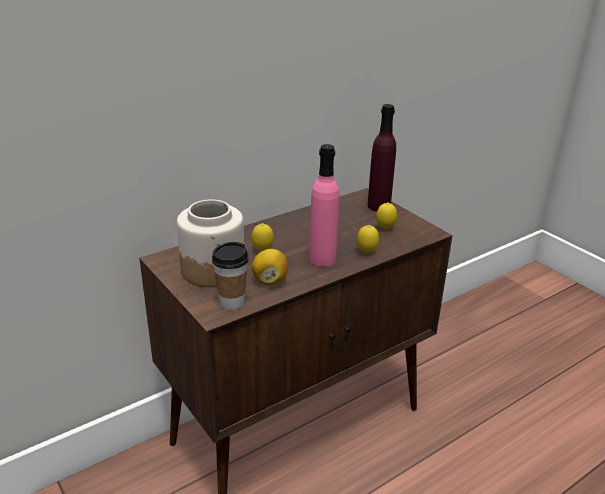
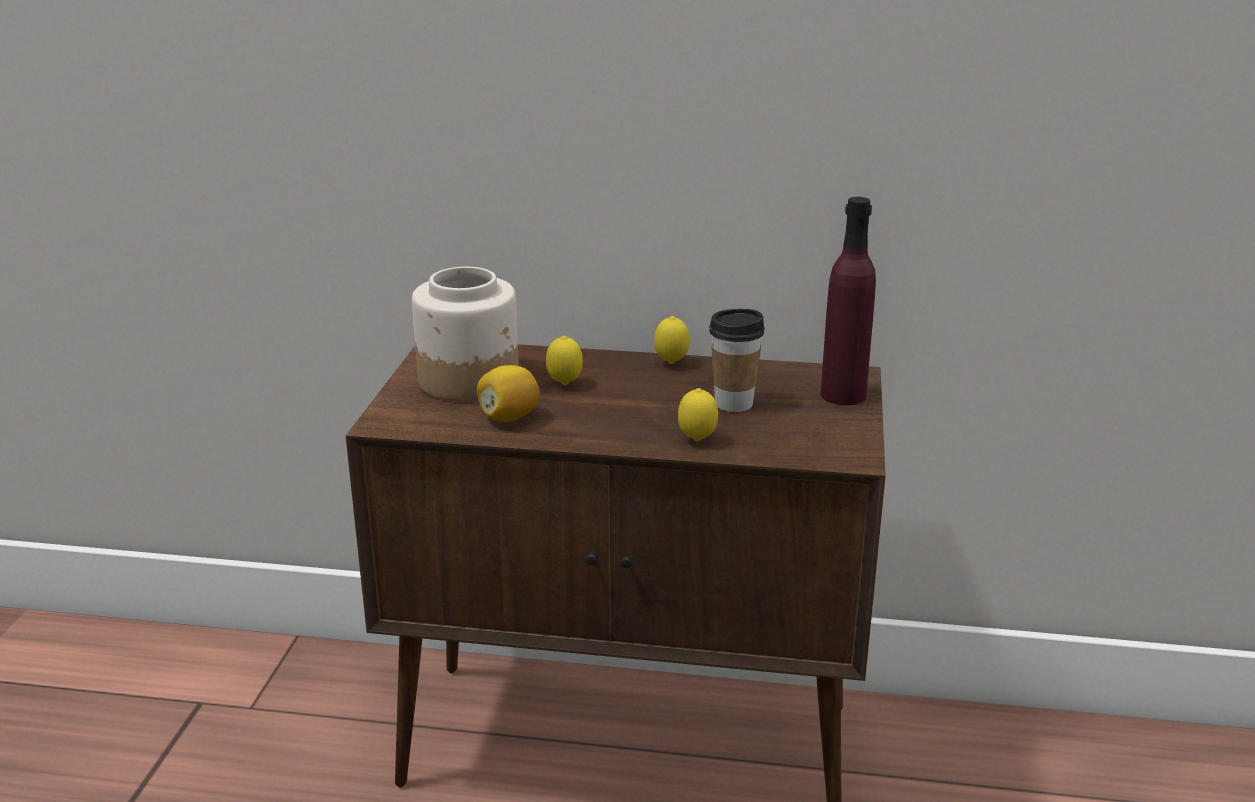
camera: 45 degrees right, 5 degrees down
(232, 303) = (422, 421): cup -> cup (733, 404)
(322, 259) = (619, 423): pink bottle -> none
(385, 229) = (789, 425): lemon -> lemon (671, 363)

